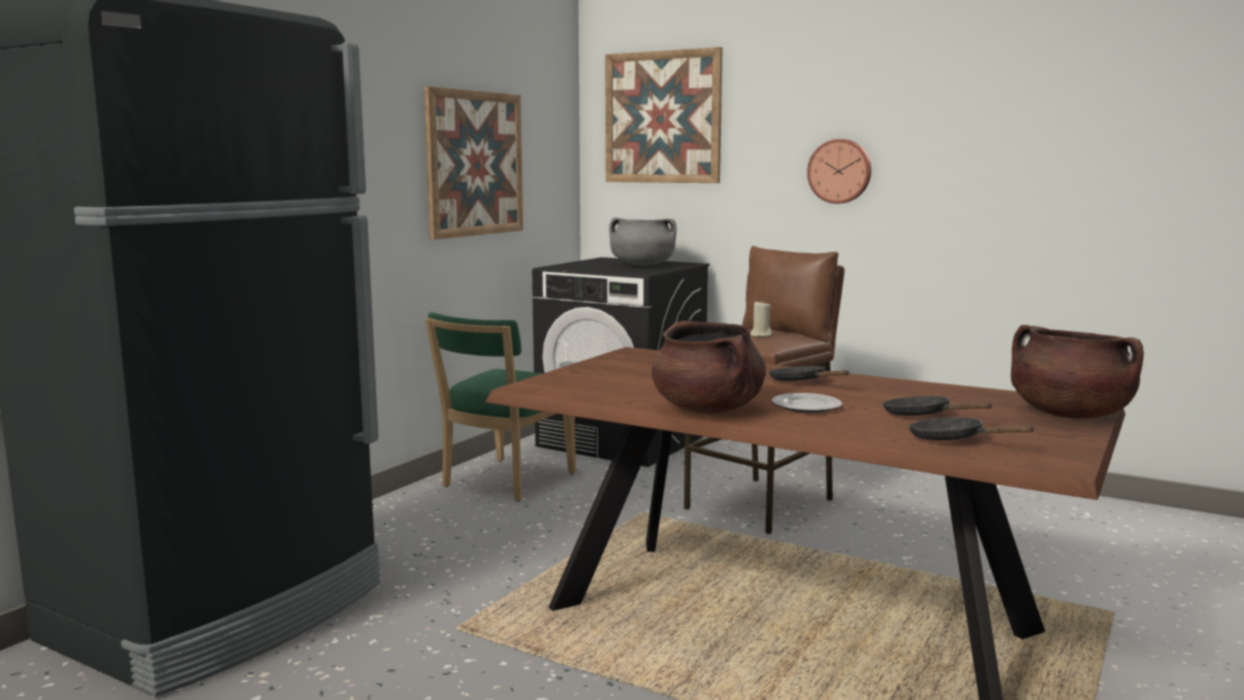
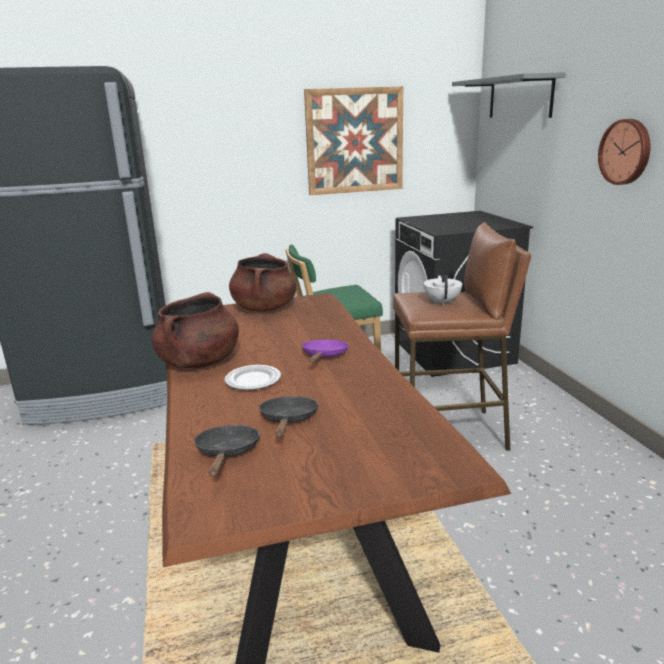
camera: 45 degrees right, 10 degrees up
(642, 265) = (473, 223): grey cooking pot -> none
(662, 117) = (520, 97): picture -> grey shelf
(760, 335) = (442, 302): beige candle -> white teapot
(801, 382) = (324, 356): black frying pan -> purple frying pan
(1069, 414) = (398, 470): brown cooking pot -> brown cooking pot (264, 308)

